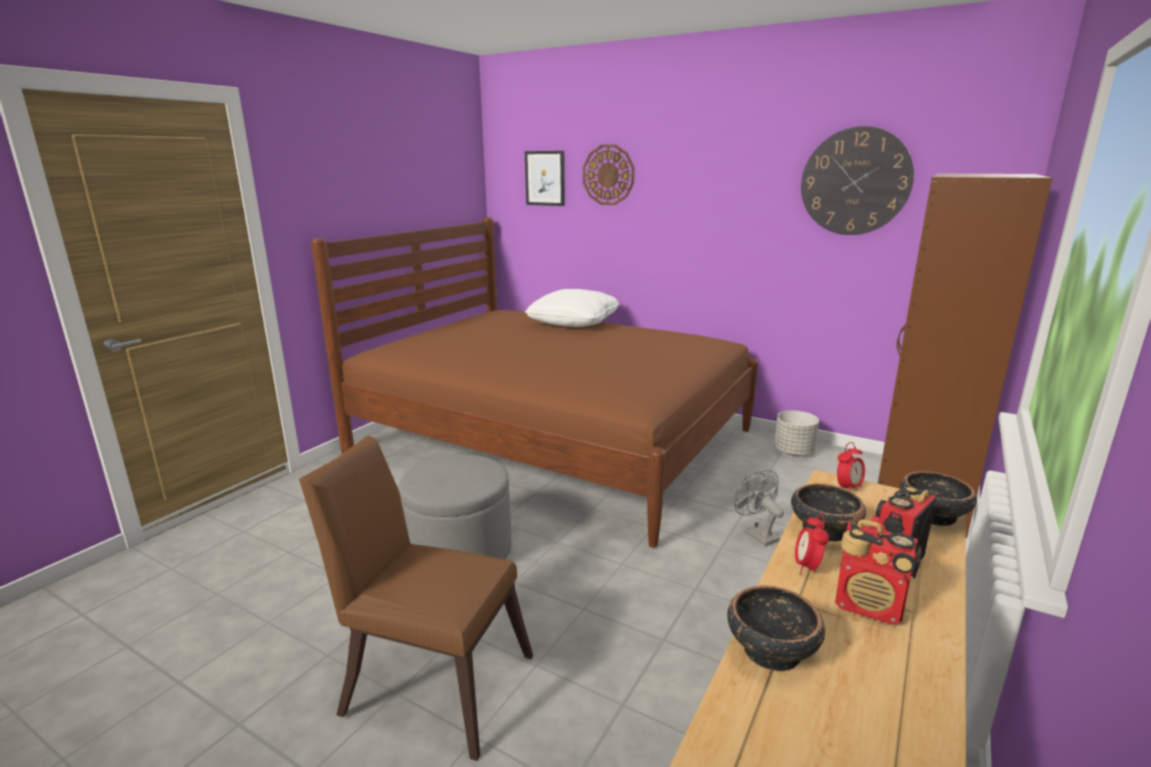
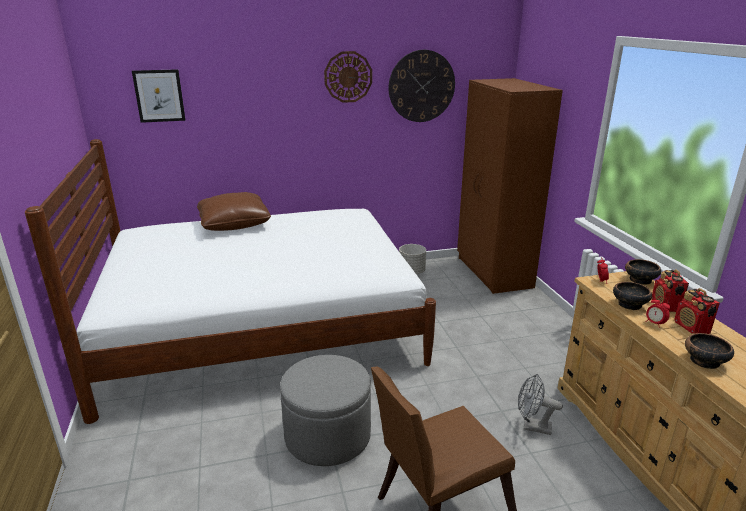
camera: 45 degrees left, 5 degrees up
(552, 441) = (262, 327): brown bed -> white bed
(574, 323) = (234, 224): white pillow -> brown pillow
(608, 175) = (229, 90): wall clock -> wall clock (348, 77)
(756, 533) = (460, 330): grey fan -> grey fan (532, 426)
(869, 606) = (692, 328): radio -> radio turned 90 degrees clockwise

